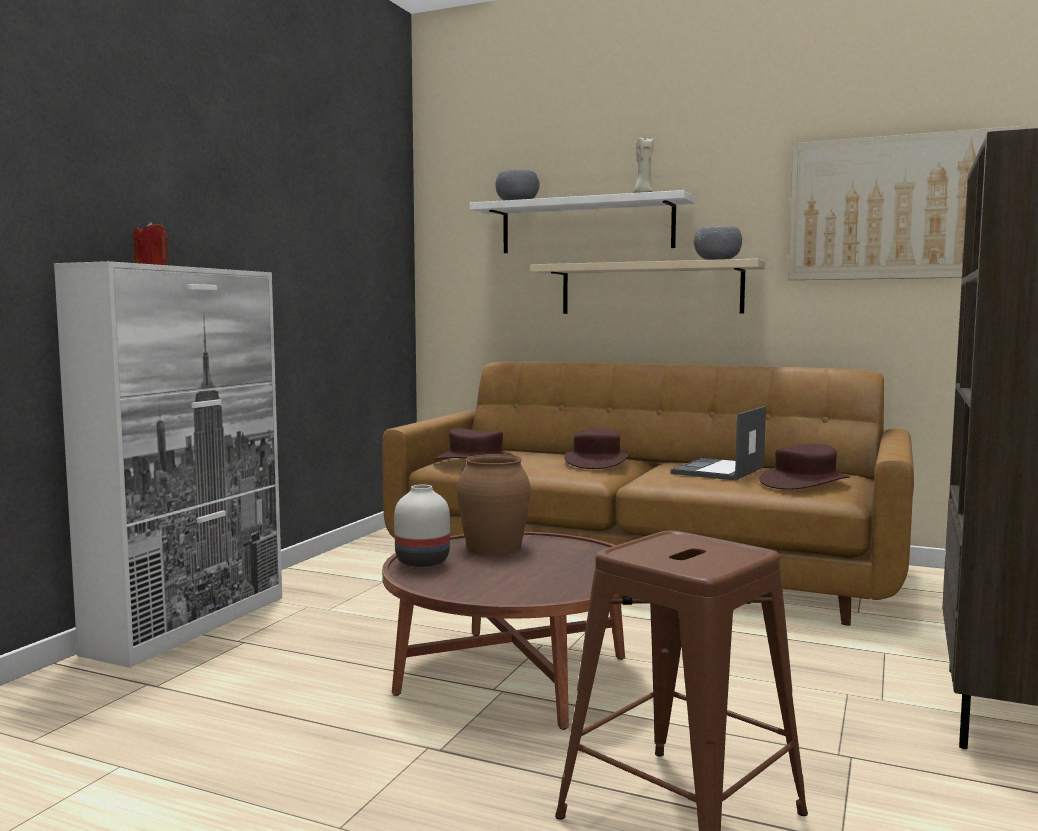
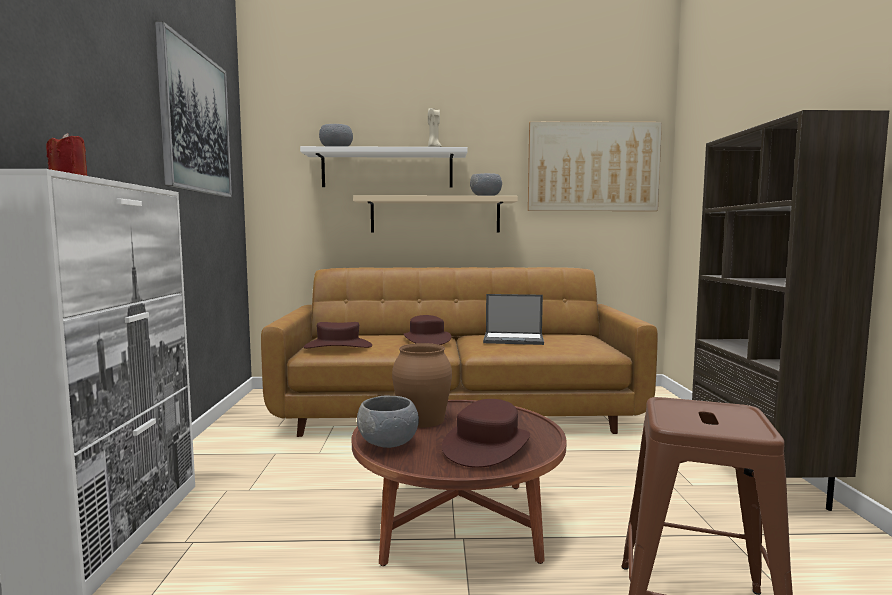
camera: 25 degrees left, 0 degrees up
(335, 184) = (195, 121): none -> picture
(423, 562) = (388, 442): white vase -> grey bowl
(718, 470) = (514, 339): laptop -> laptop turned 90 degrees counterclockwise
(804, 482) = (577, 343): brown hat -> brown hat (487, 445)

